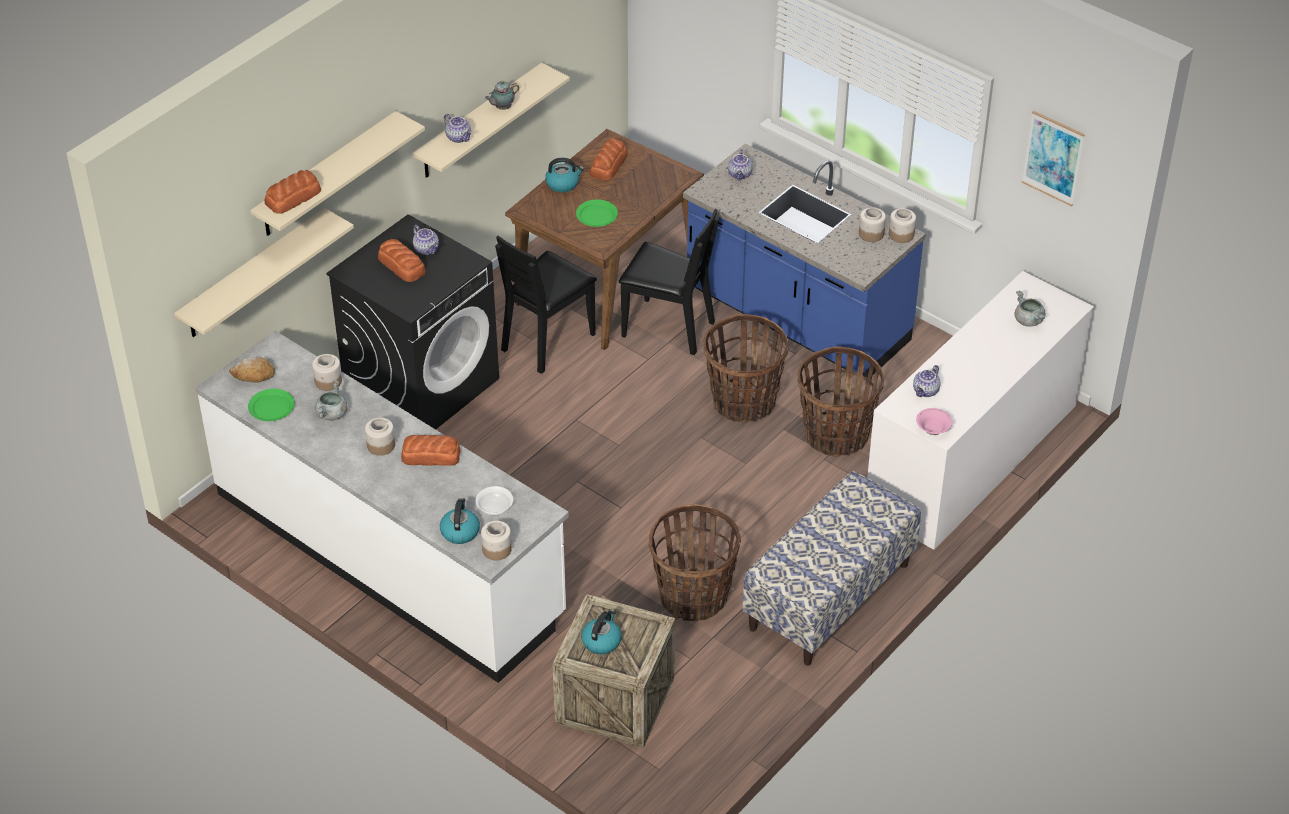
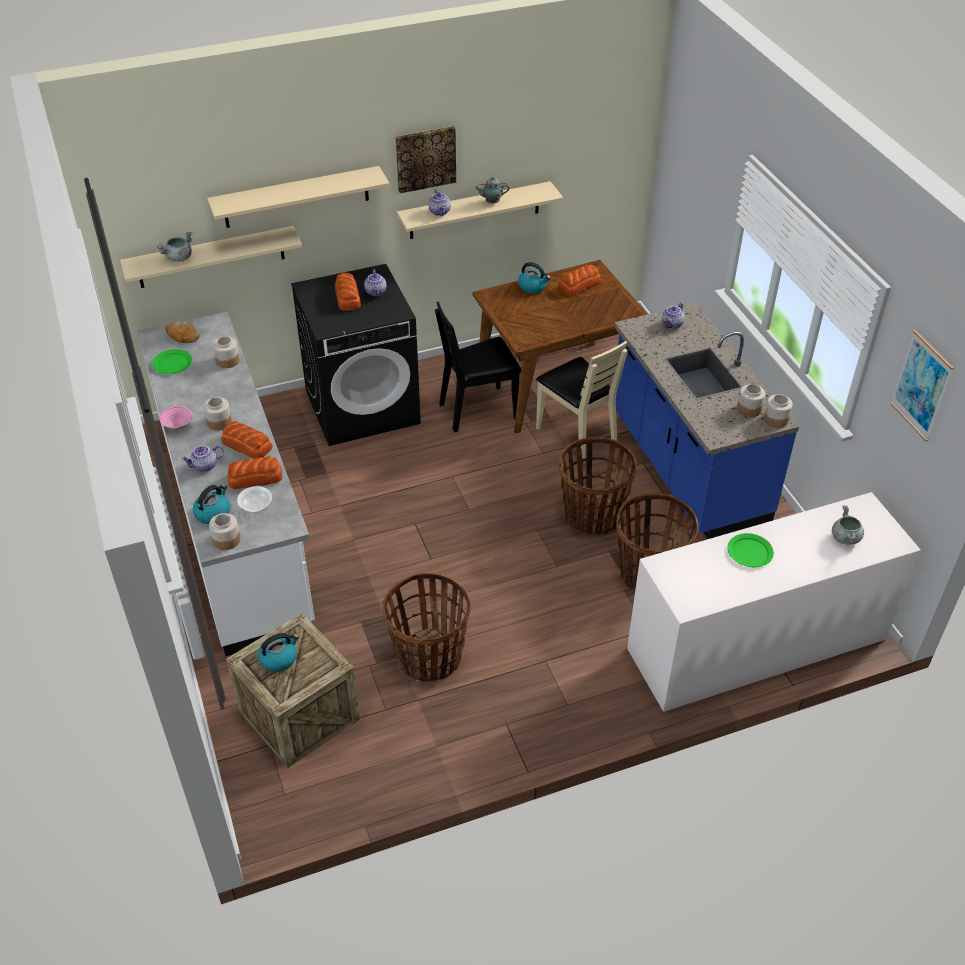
camera: 30 degrees right, 0 degrees up
(294, 197) = (245, 199): bread -> bread (256, 478)
(332, 414) = (207, 385): grey cooking pot -> grey cooking pot (179, 258)
(434, 85) = (425, 158): none -> picture
(597, 215) = (539, 318): green plate -> green plate (750, 552)
(667, 327) = (576, 435): black chair -> beige chair
(829, 597) = (540, 711): bench -> none
(926, 391) = (700, 562): teapot -> teapot (205, 466)
(932, 430) = (680, 599): pink bowl -> pink bowl (178, 426)

